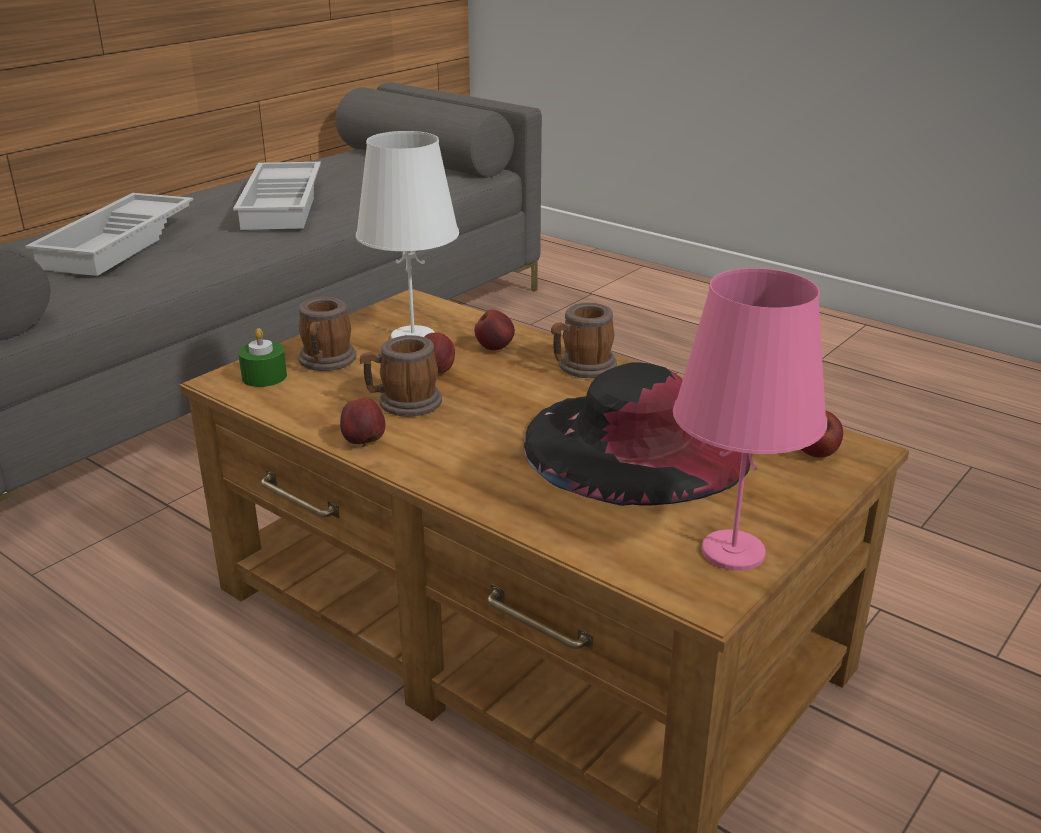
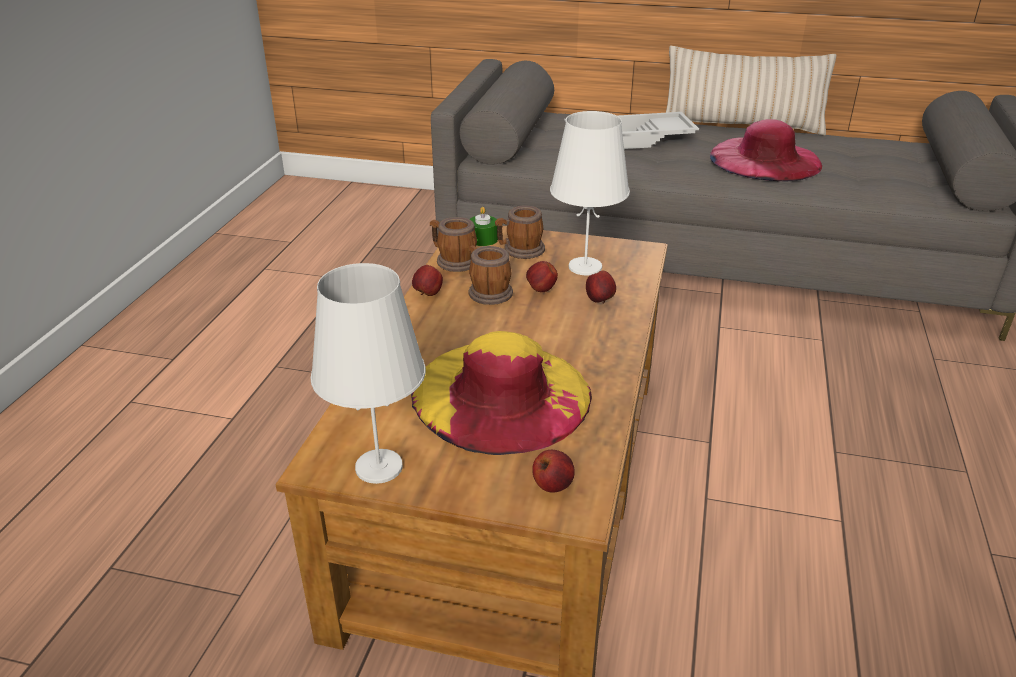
camera: 65 degrees right, 5 degrees up
(184, 192) = (741, 126): none -> beige pillow
(284, 205) = (765, 159): white tray -> pink hat
(581, 368) = (603, 343): mug -> mug (453, 261)
(636, 444) = (501, 394): black hat -> yellow hat
(732, 551) = (379, 466): pink table lamp -> white table lamp

